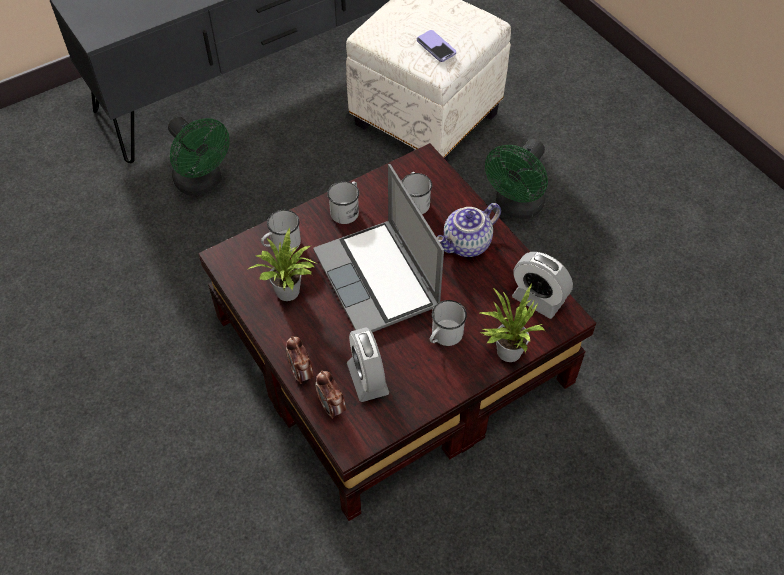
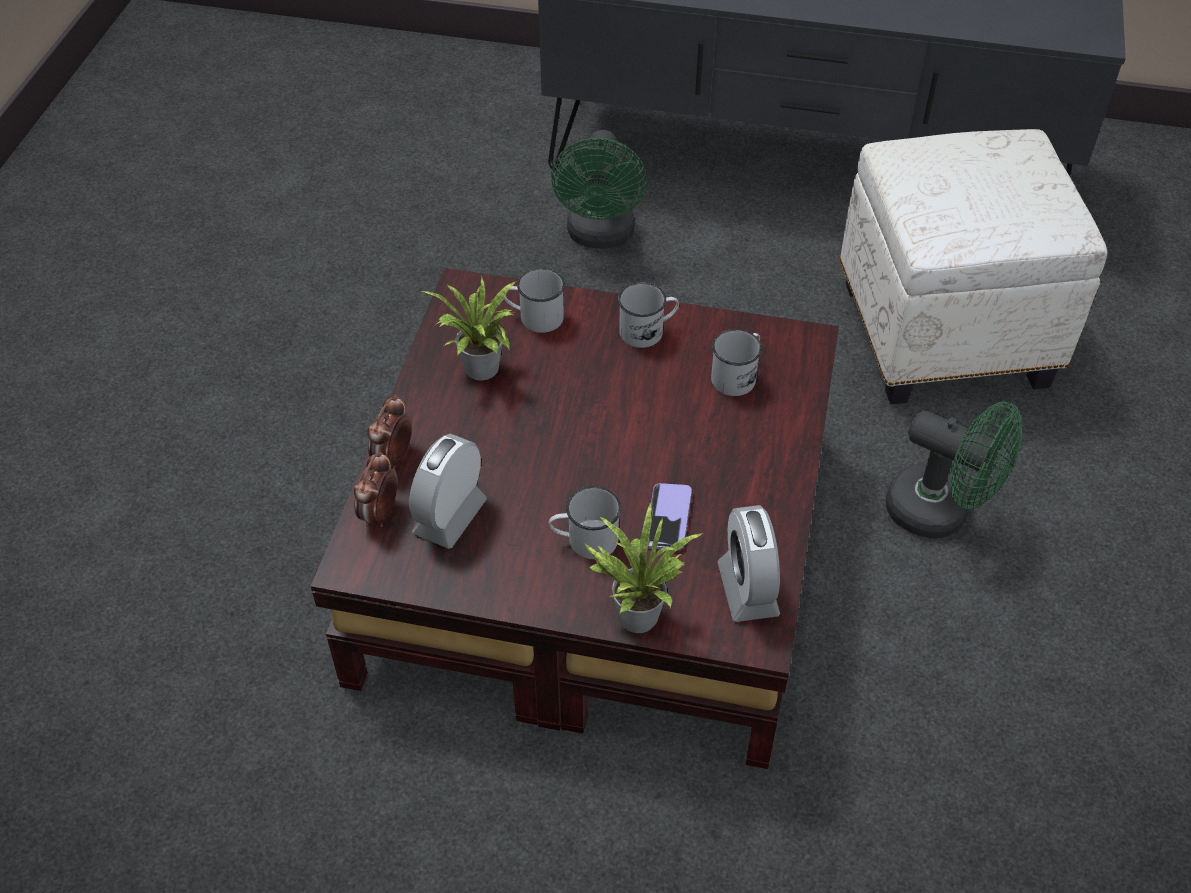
camera: 45 degrees right, 5 degrees down
(379, 280) = (589, 428): laptop -> none
(436, 47) = (960, 214): phone -> phone (668, 518)
(467, 245) = (738, 466): teapot -> none
(516, 207) = (941, 512): green fan -> green fan turned 135 degrees counterclockwise

